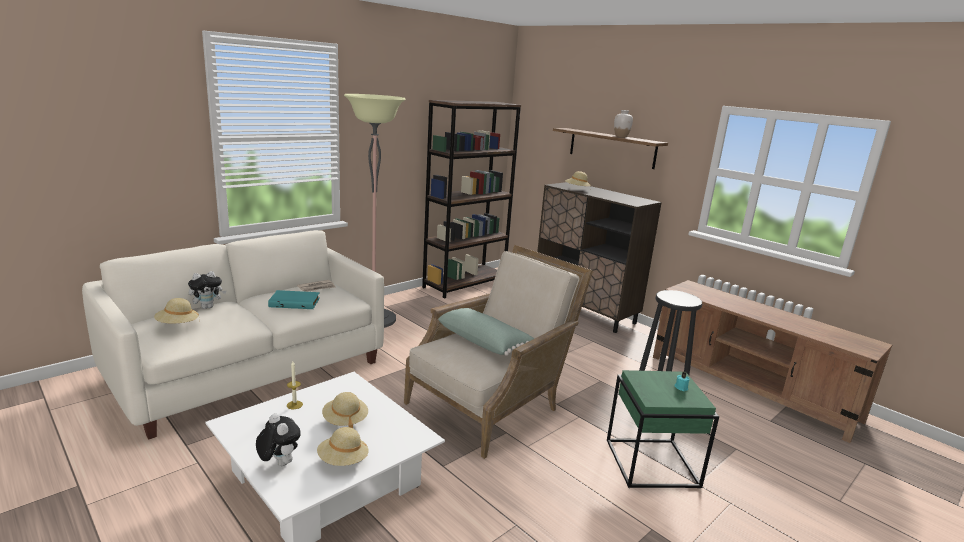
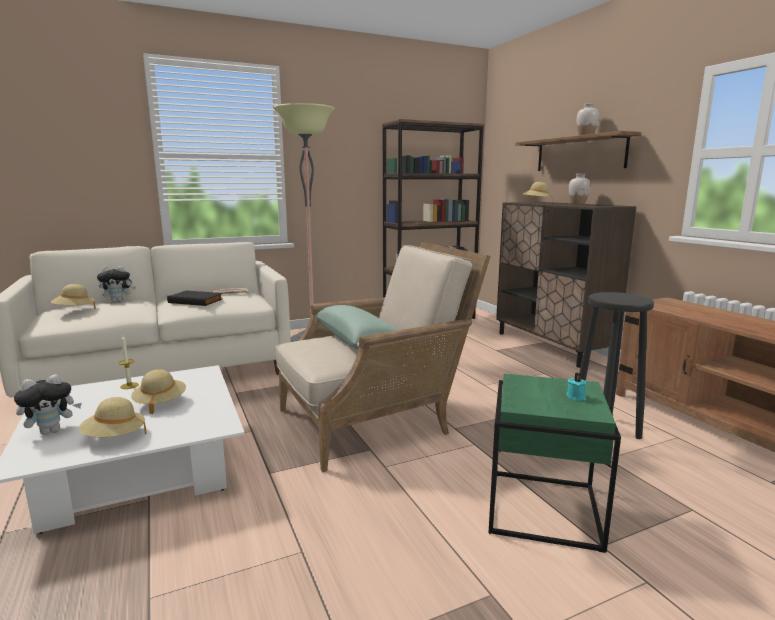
camera: 20 degrees right, 5 degrees down
(279, 463) = (52, 431): plush toy -> plush toy turned 75 degrees clockwise
(295, 302) = (196, 301): turquoise book -> black book
(612, 193) = (577, 204): none -> white vase

